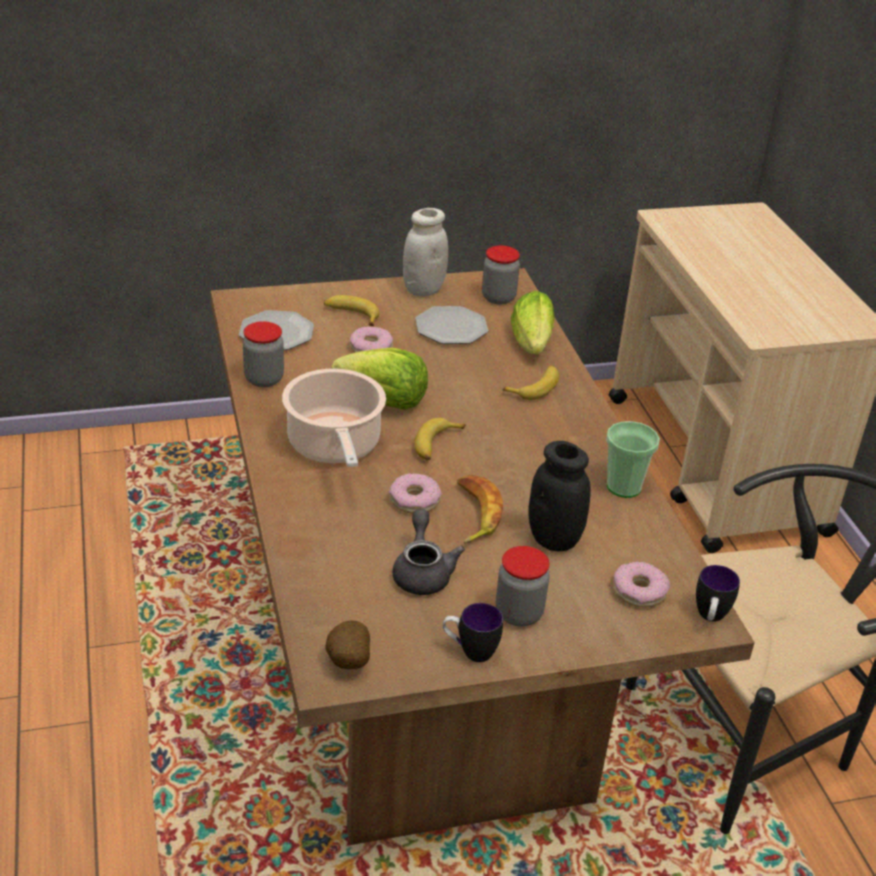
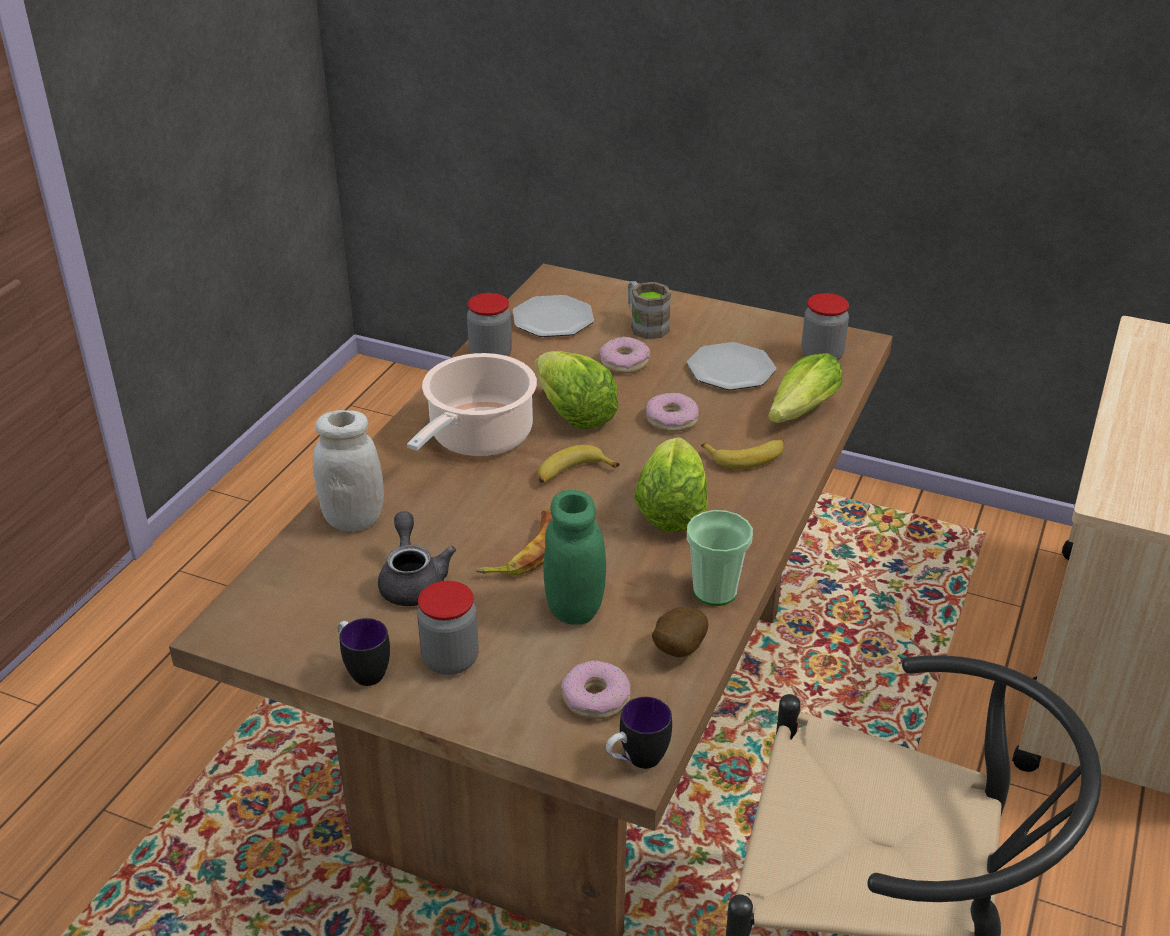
camera: 40 degrees right, 0 degrees up
(347, 663) = (251, 627): potato -> potato (677, 650)
(351, 315) = (645, 325): banana -> brown mug
(414, 500) = (487, 515): donut -> donut (672, 420)
(422, 572) = (413, 581): grey teapot -> grey teapot turned 45 degrees counterclockwise
(423, 289) = (749, 324): white jar -> white jar (353, 519)
(533, 444) = (671, 511): none -> lettuce
(554, 539) = (574, 608): black jar -> green jar

